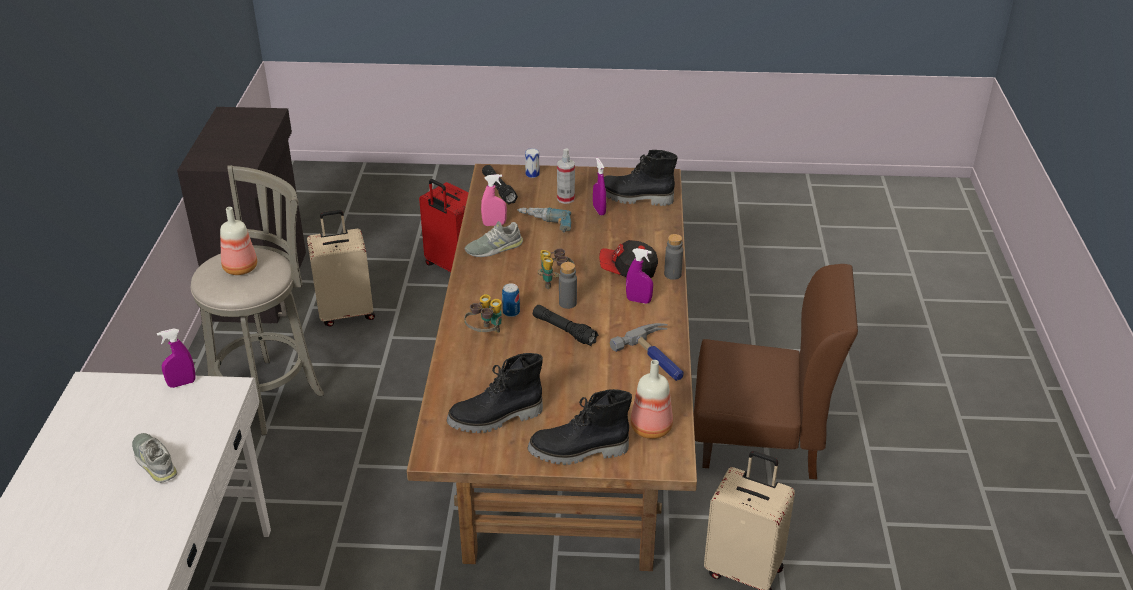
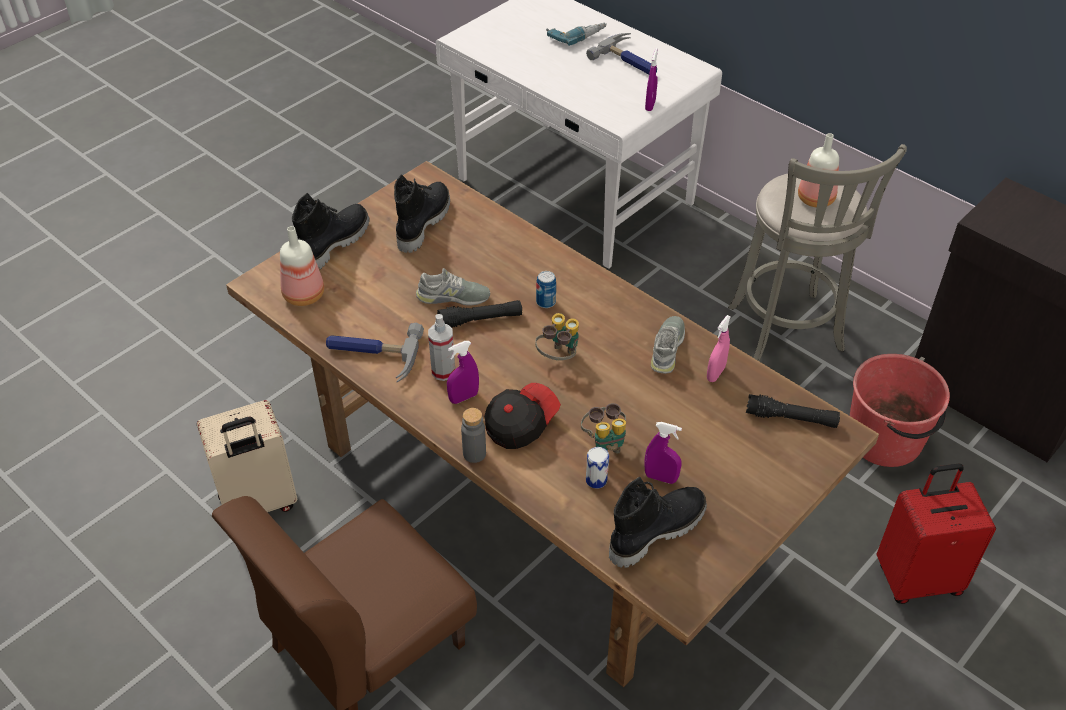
camera: 130 degrees right, 10 degrees up
(101, 433) = (630, 61): none -> hammer
(155, 461) = (572, 72): grey shoe -> grey shoe (453, 297)
(346, 313) = (885, 439): beige suitcase -> red bucket
(485, 334) = (533, 271): binoculars -> binoculars (604, 444)
(532, 174) = (804, 469): can -> can (596, 480)
(543, 225) = (675, 411): power drill -> power drill (576, 35)
(566, 199) = (715, 464): spray bottle -> spray bottle (443, 371)
(567, 303) = (517, 346): grey bottle -> none

